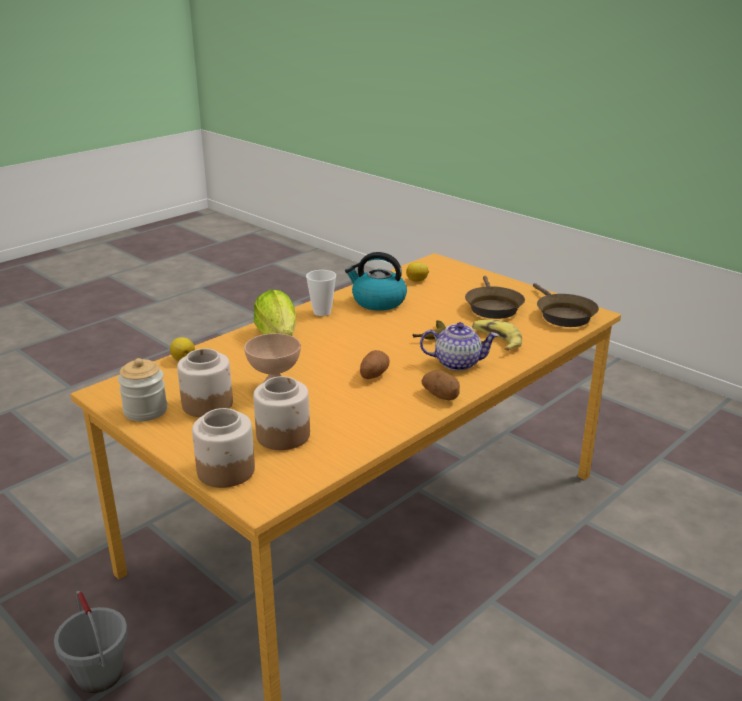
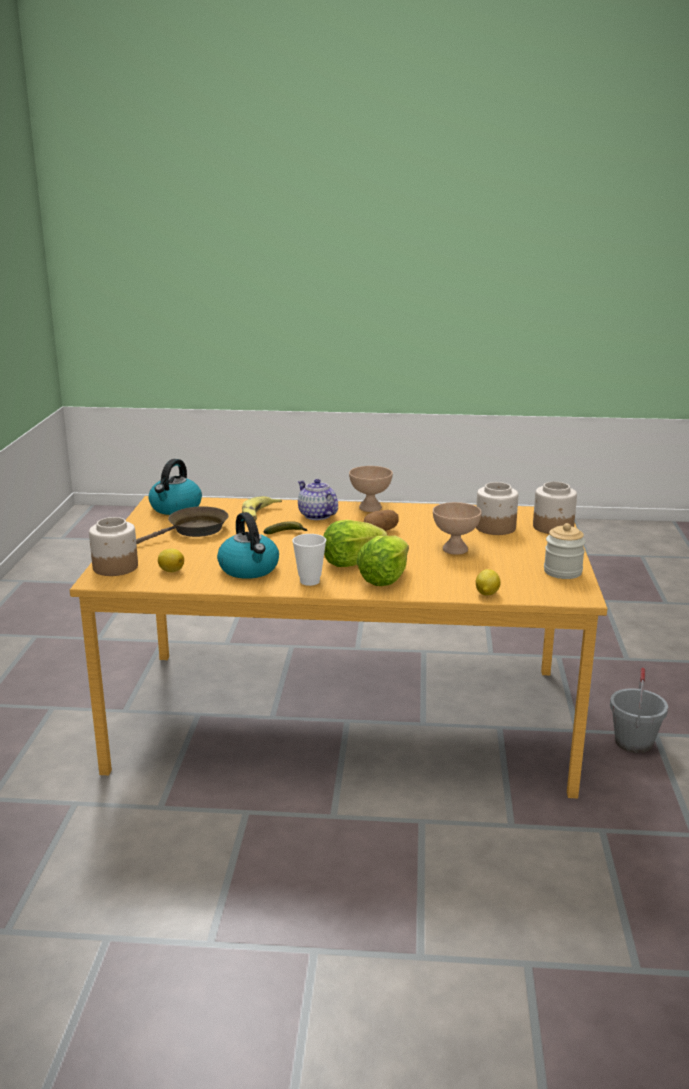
camera: 130 degrees left, 5 degrees down
(207, 404) = (515, 559): jar -> jar (115, 567)
(328, 337) = (352, 562): none -> lettuce
(441, 396) = (369, 508): potato -> beige bowl
(562, 315) = (175, 508): brown frying pan -> kettle

